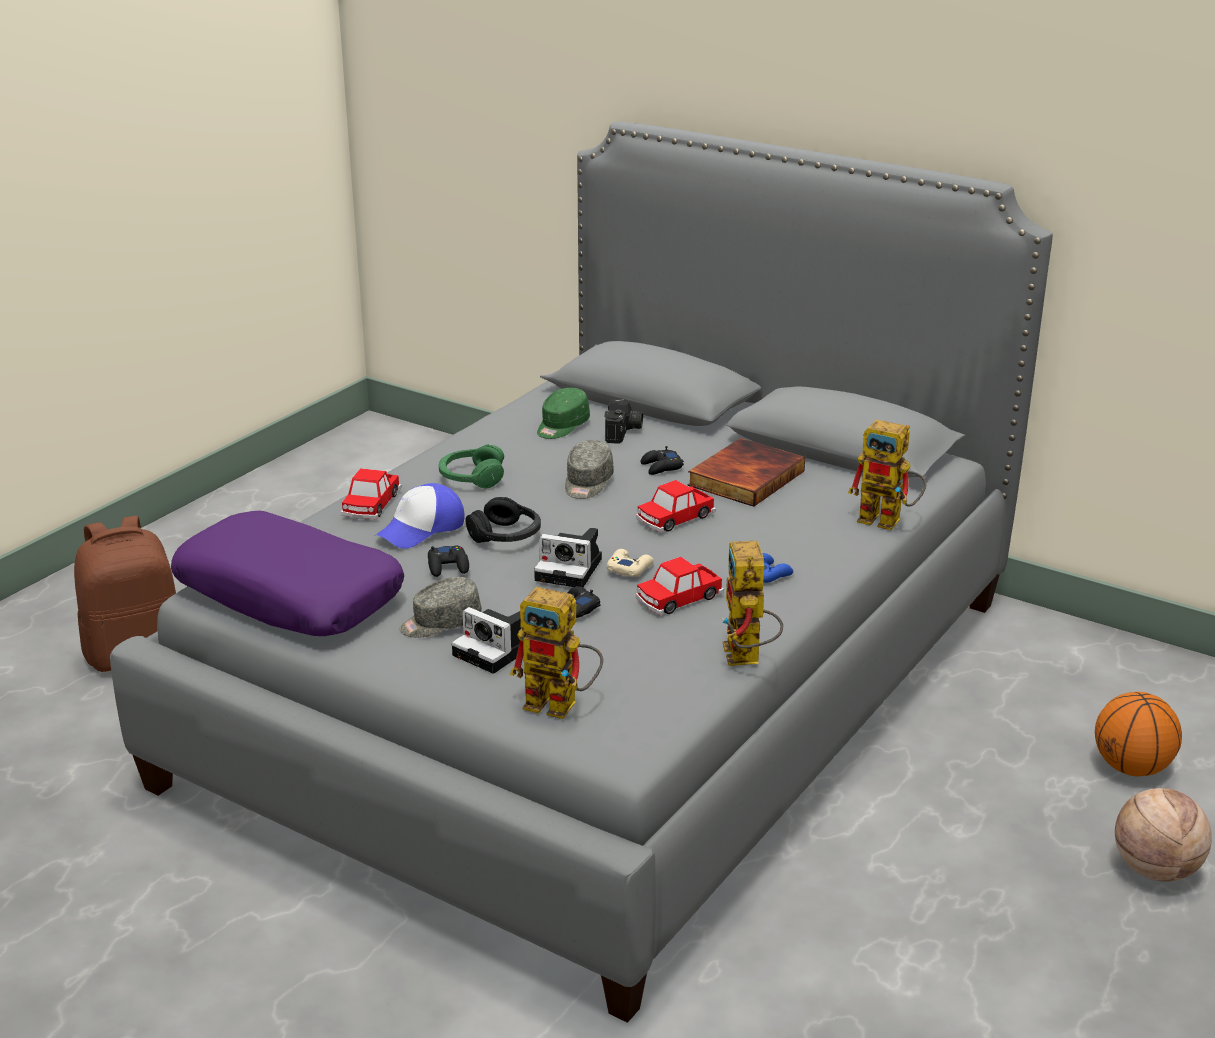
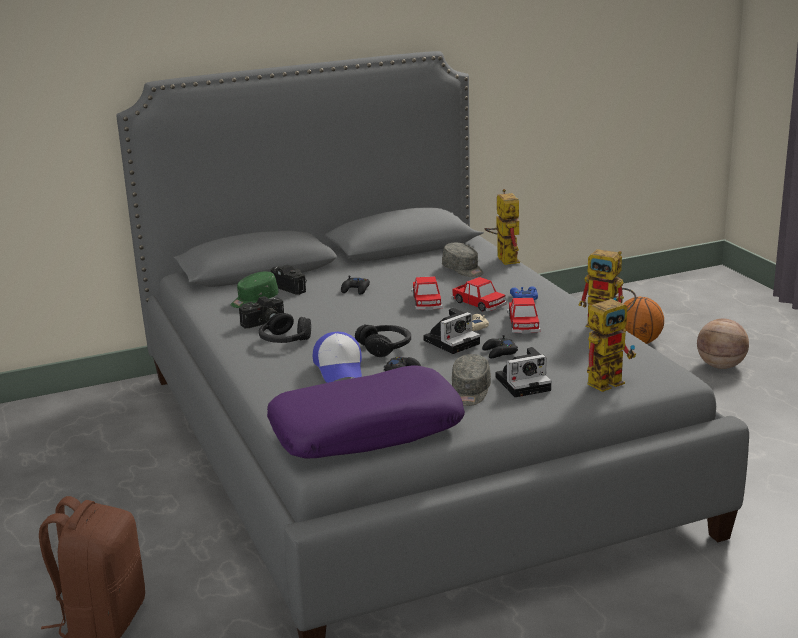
camera: 55 degrees left, 5 degrees down
(371, 504) = (273, 378): toy car -> toy car (479, 303)
(472, 478) = (284, 340): green headphones -> black headphones
(506, 453) = (264, 323): none -> camera
(562, 426) = (254, 300): green cap -> green cap turned 75 degrees clockwise
(587, 483) = (347, 311): grey cap -> grey cap (463, 270)
(744, 477) = (402, 274): book -> none
(889, 521) = (503, 258): toy robot -> toy robot turned 75 degrees counterclockwise

